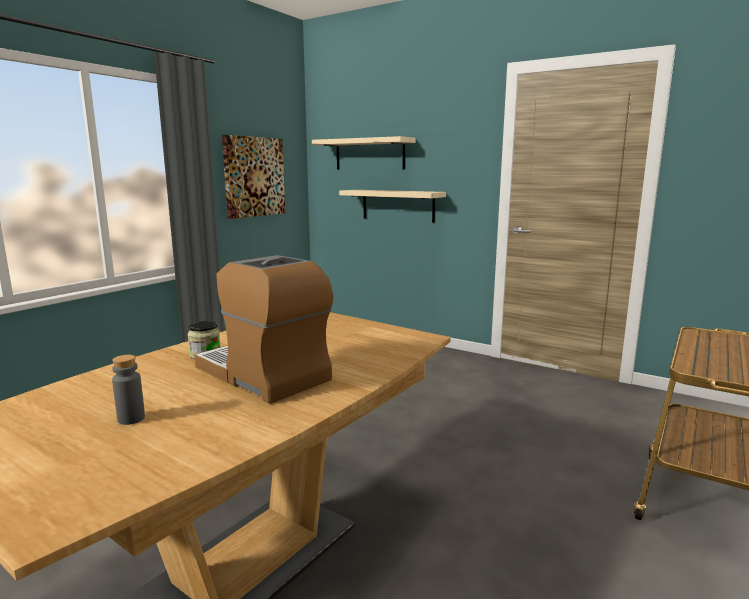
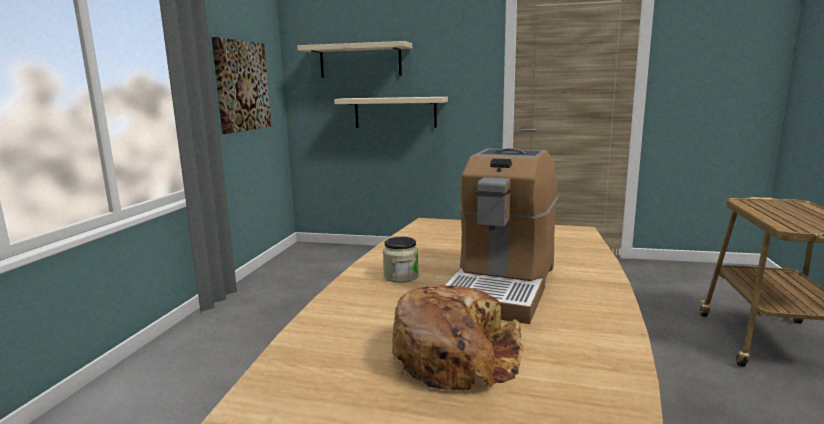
camera: 20 degrees left, 0 degrees up
(131, 419) = (456, 355): grey bottle -> bread
(264, 374) = (501, 285): coffee machine -> coffee machine turned 90 degrees counterclockwise

